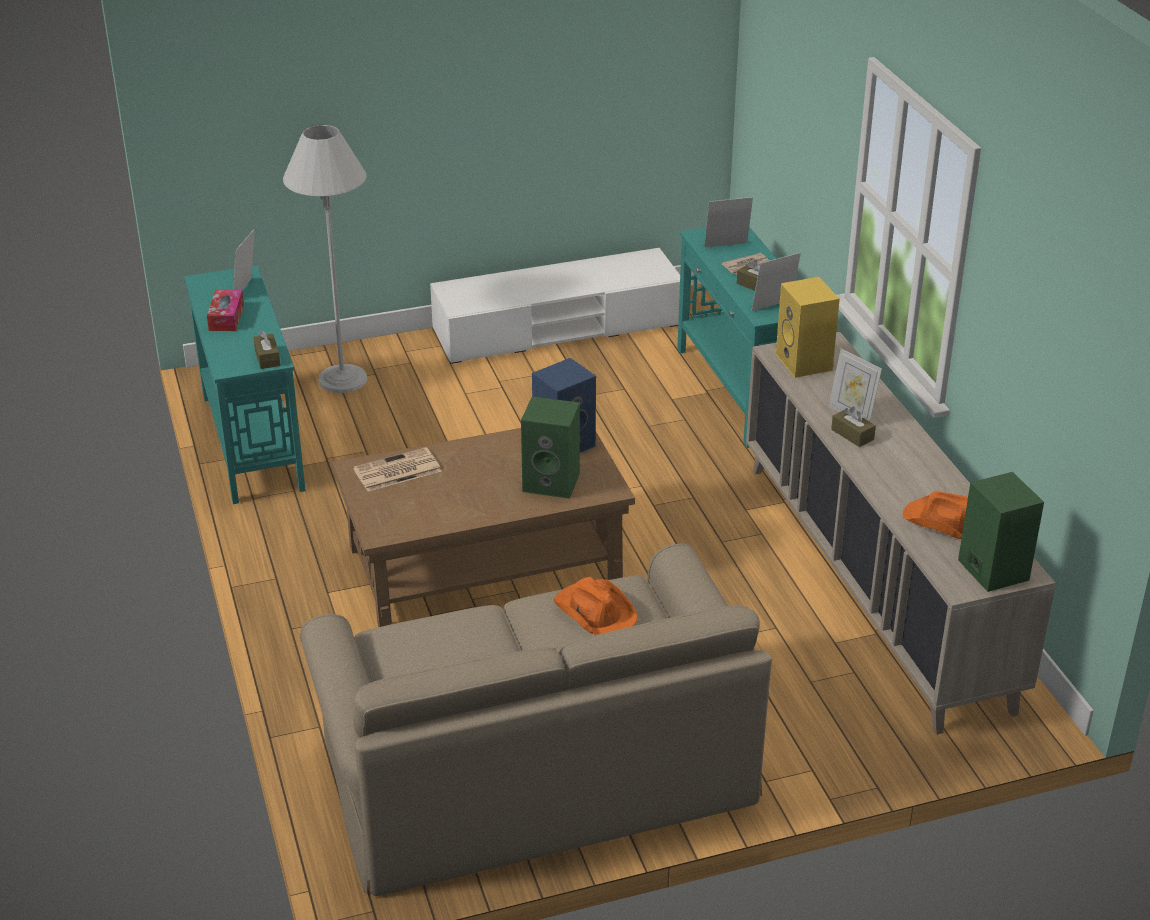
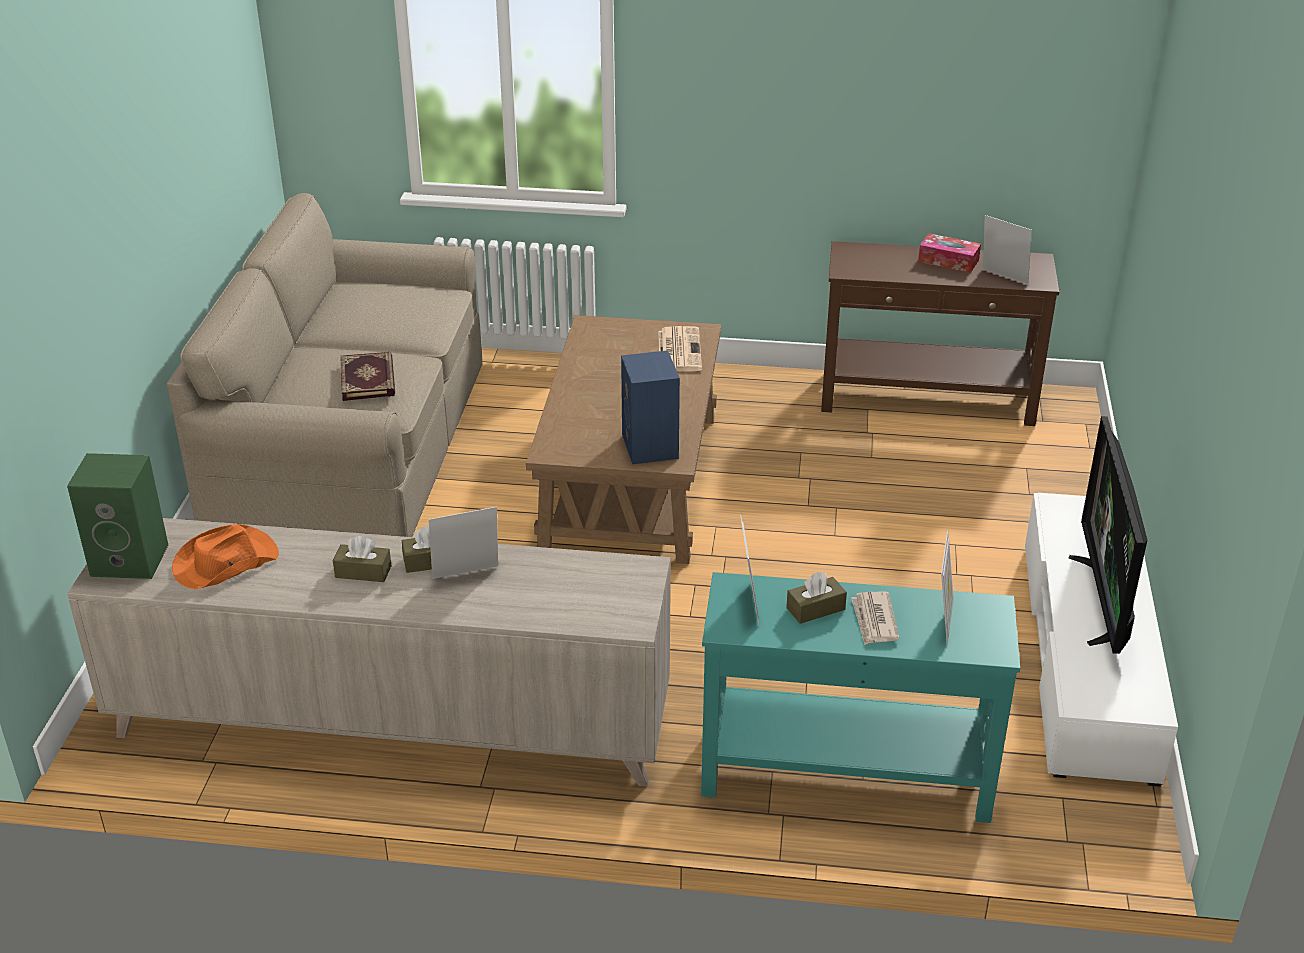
camera: 115 degrees right, 0 degrees up
(253, 441) = (928, 399): turquoise console table -> brown console table
(267, 358) = (853, 268): brown tissue box -> brown tissue box (363, 572)
(342, 379) = (1026, 471): white floor lamp -> none
(553, 482) = (591, 424): green speaker -> none
(558, 279) = (1105, 601): none -> television
(595, 611) = (369, 379): orange hat -> book
(805, 362) = (601, 583): yellow speaker -> none

